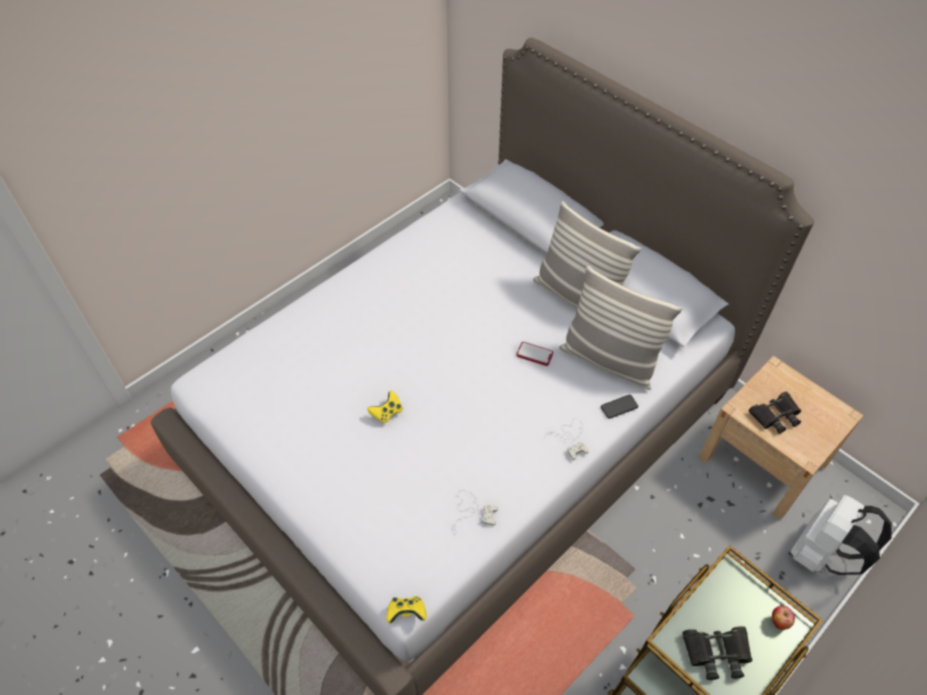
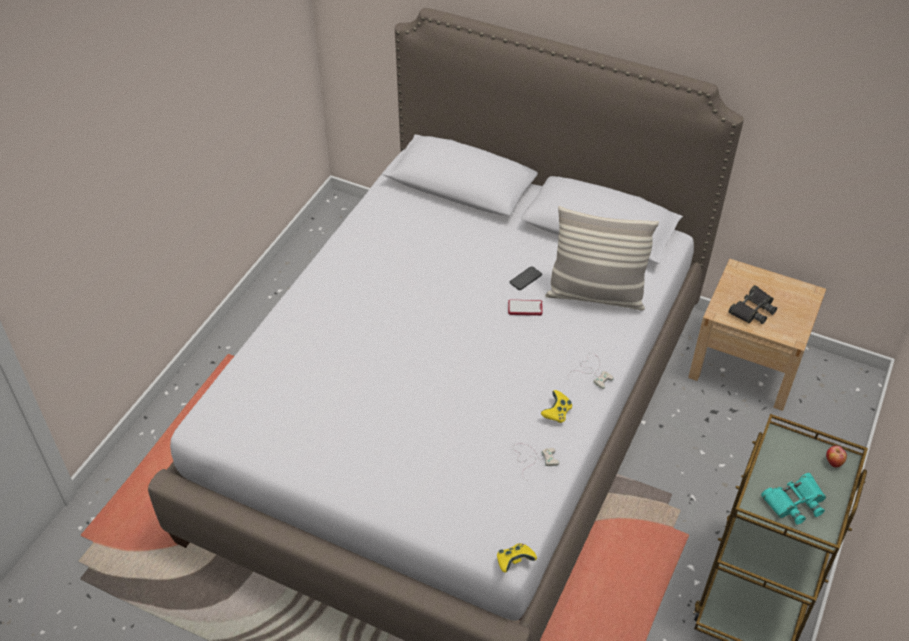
camera: 20 degrees left, 5 degrees down
(387, 412) = (409, 398): yellow game controller -> yellow game controller (557, 413)
(577, 297) = (540, 247): pillow -> none
(619, 407) = (623, 332): phone -> phone (525, 279)
(717, 652) = (794, 502): black binoculars -> turquoise binoculars
(821, 554) = (829, 429): white backpack -> none

